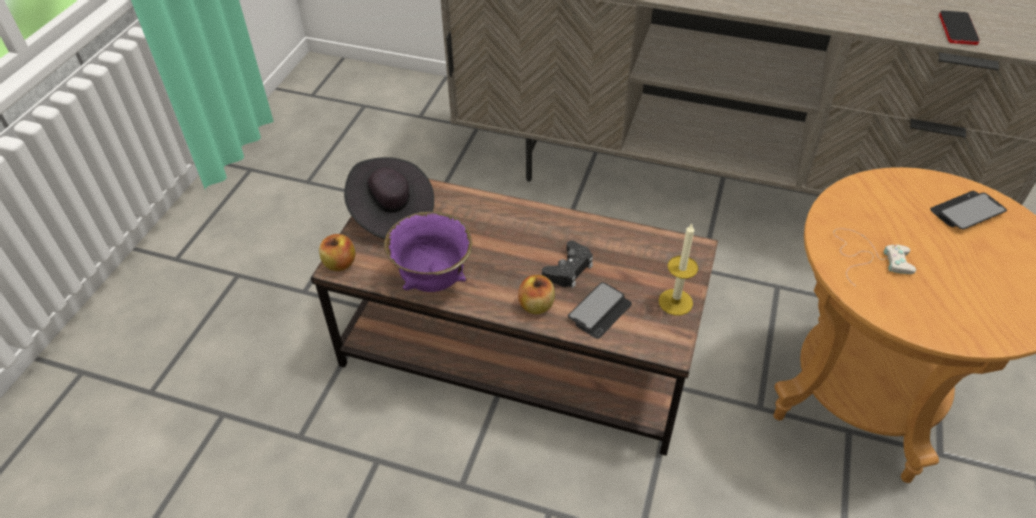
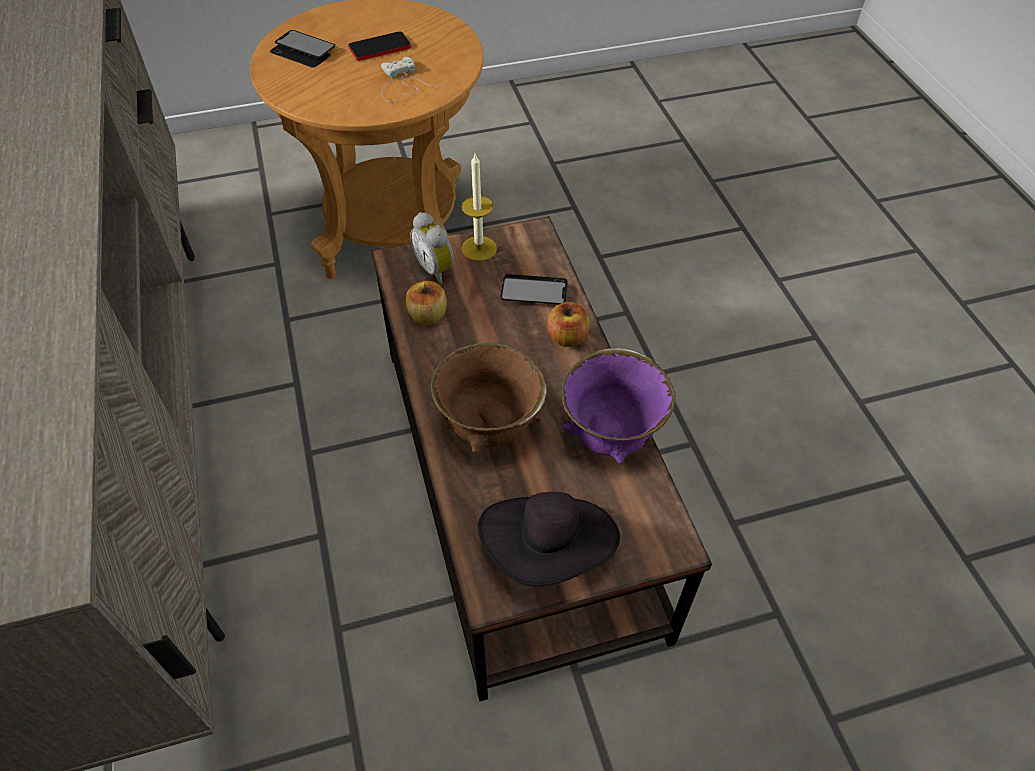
camera: 125 degrees left, 5 degrees up
(340, 263) = (667, 546): apple -> apple (427, 316)
(493, 227) = (489, 430): none -> brown bowl
(569, 269) = (499, 336): black game controller -> none
(667, 266) = (437, 269): none -> alarm clock
(957, 29) = (57, 29): phone -> phone (380, 47)

